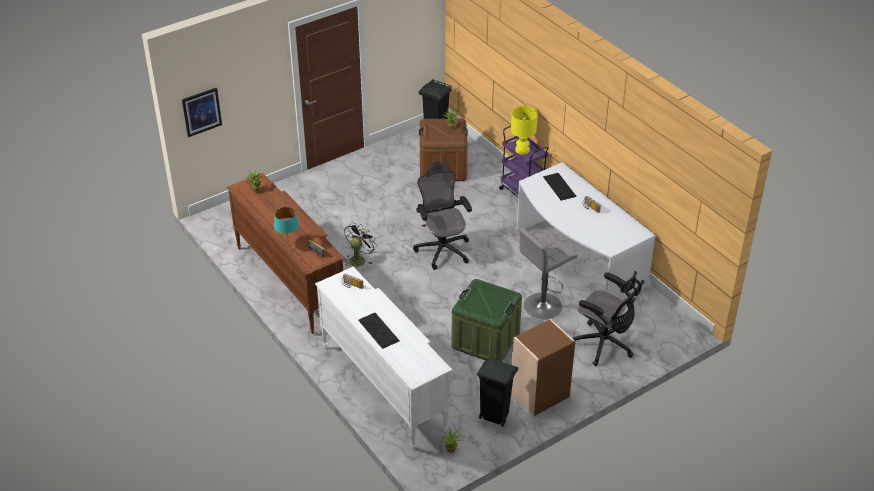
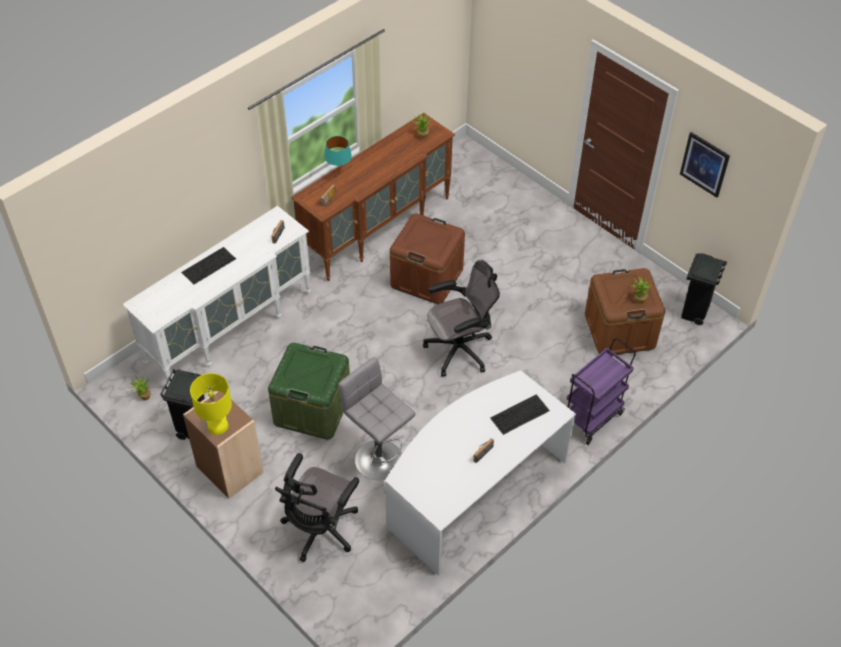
camera: 80 degrees right, 10 degrees up
(201, 111) = (493, 47): picture -> picture (704, 164)
(358, 259) = (426, 277): black fan -> brown storage box
(522, 150) = (600, 373): yellow table lamp -> yellow table lamp (217, 426)

